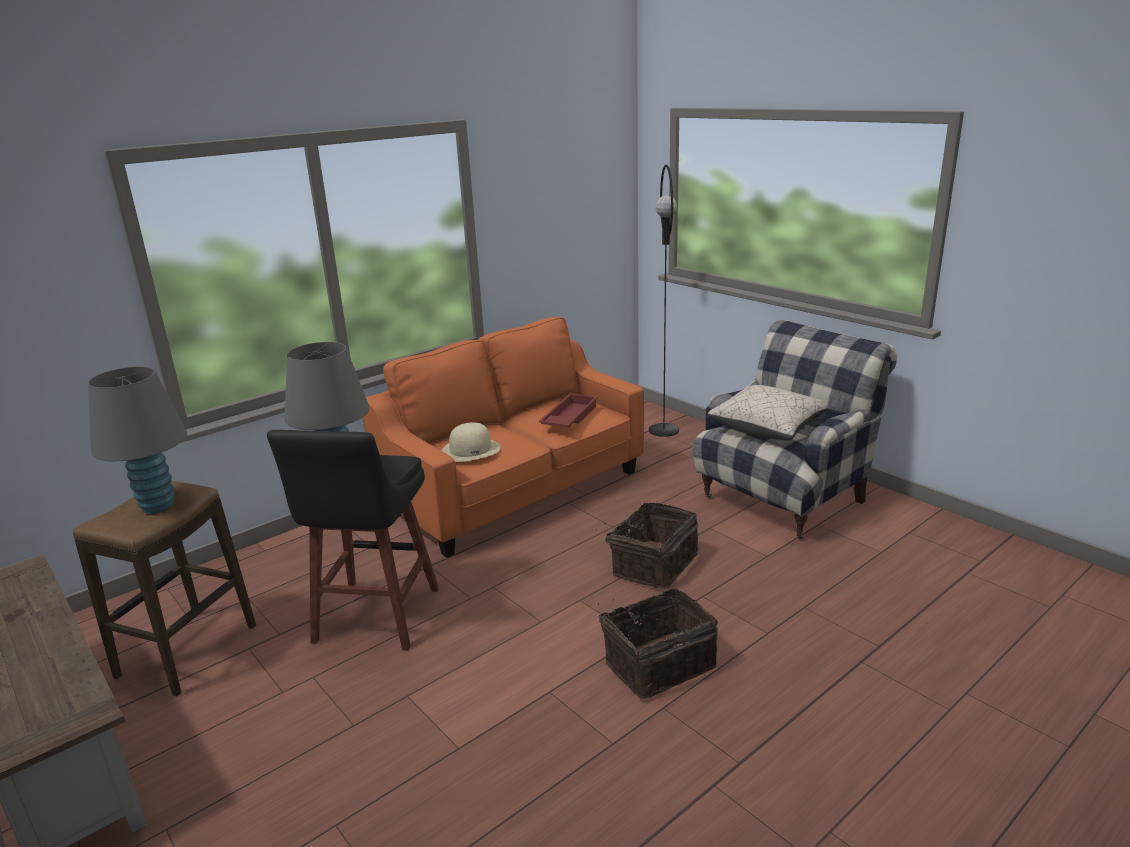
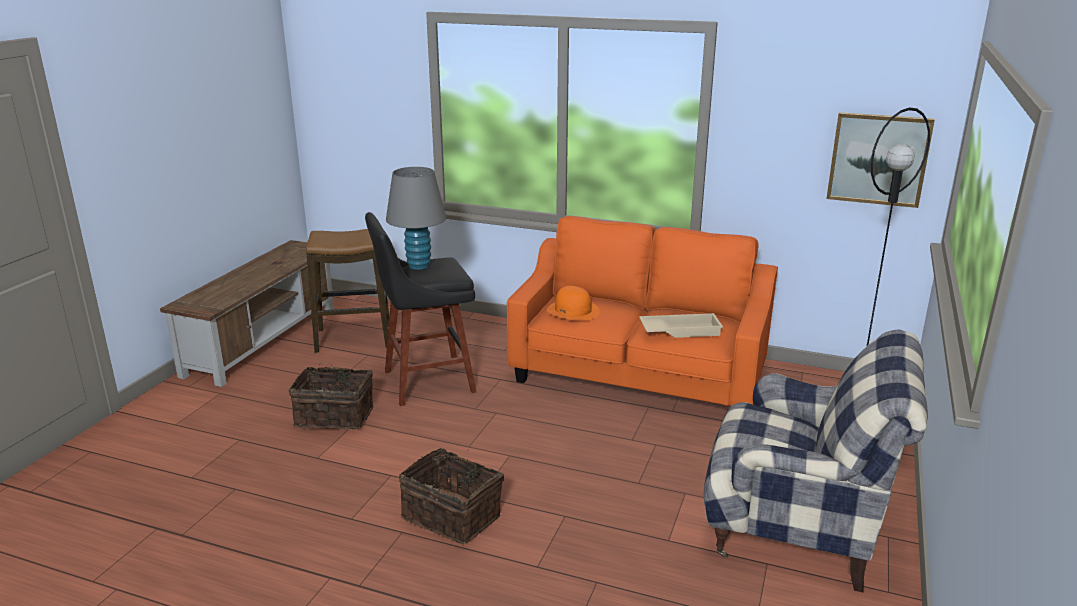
camera: 60 degrees right, 0 degrees up
(158, 506) = (347, 238): grey table lamp -> none
(471, 450) = (573, 311): beige hat -> orange hat
(568, 417) = (680, 330): red tray -> beige tray
(596, 222) = (878, 159): none -> picture
(652, 564) = (590, 476): basket -> basket (335, 416)
(769, 427) = (774, 428): beige pillow -> none

